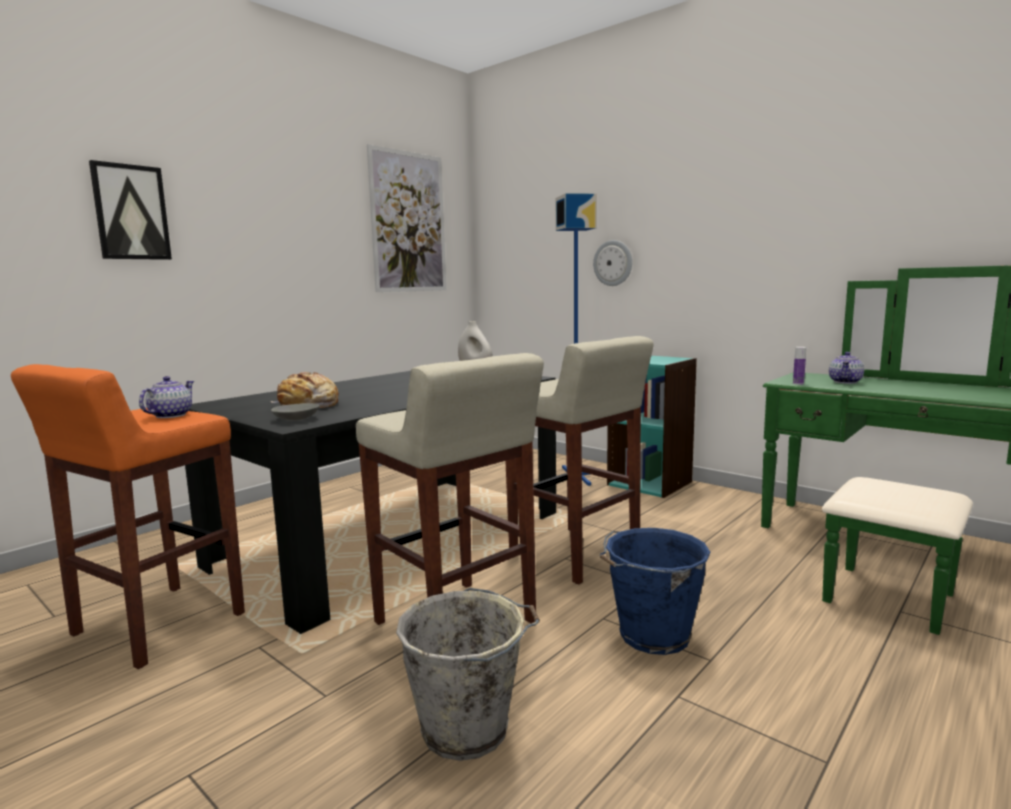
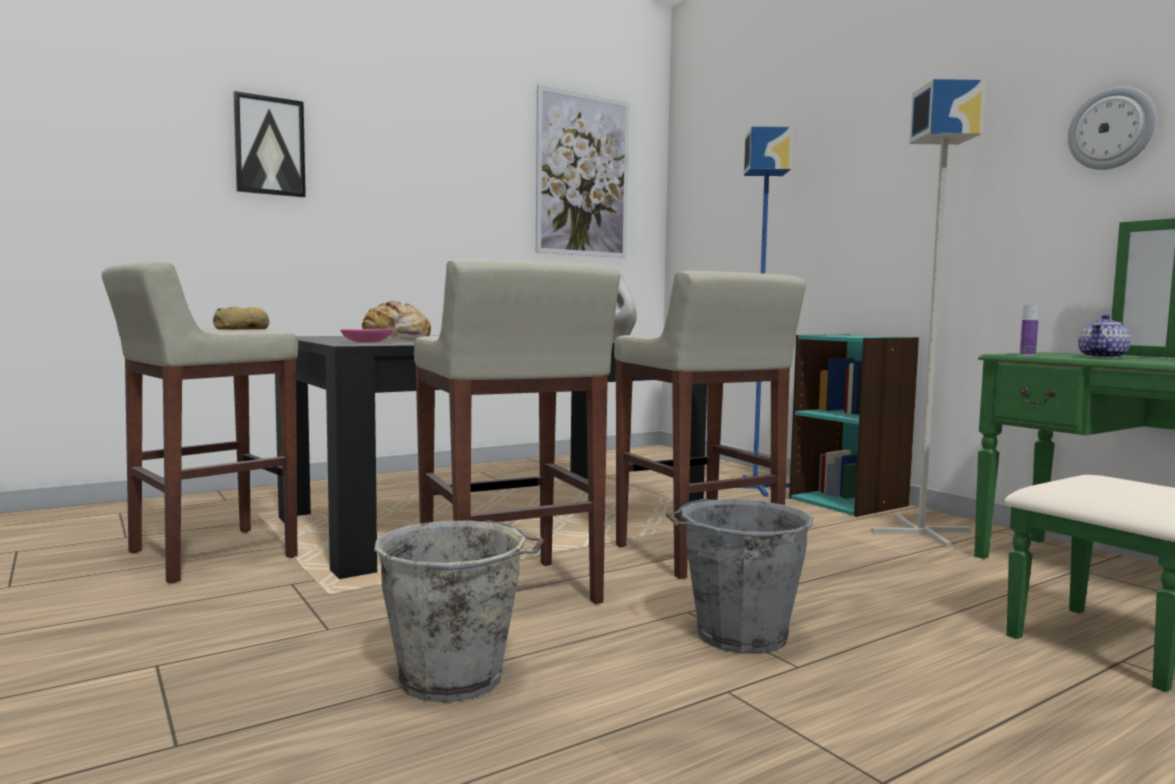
camera: 15 degrees right, 5 degrees down
(156, 625) = (209, 555): orange stool -> beige stool
(170, 415) = (243, 329): teapot -> bread
(295, 419) = (366, 342): grey bowl -> pink bowl
(613, 263) = (822, 219): wall clock -> wall clock (1111, 129)
(651, 636) = (737, 635): blue bucket -> grey bucket
(714, 507) = (922, 531): none -> grey floor lamp

